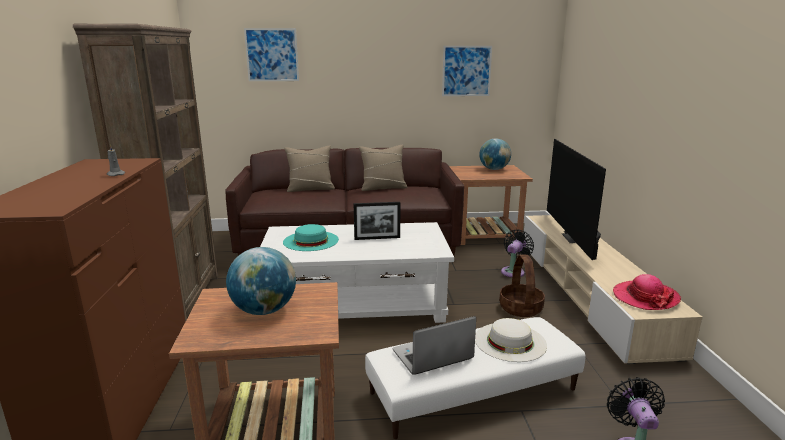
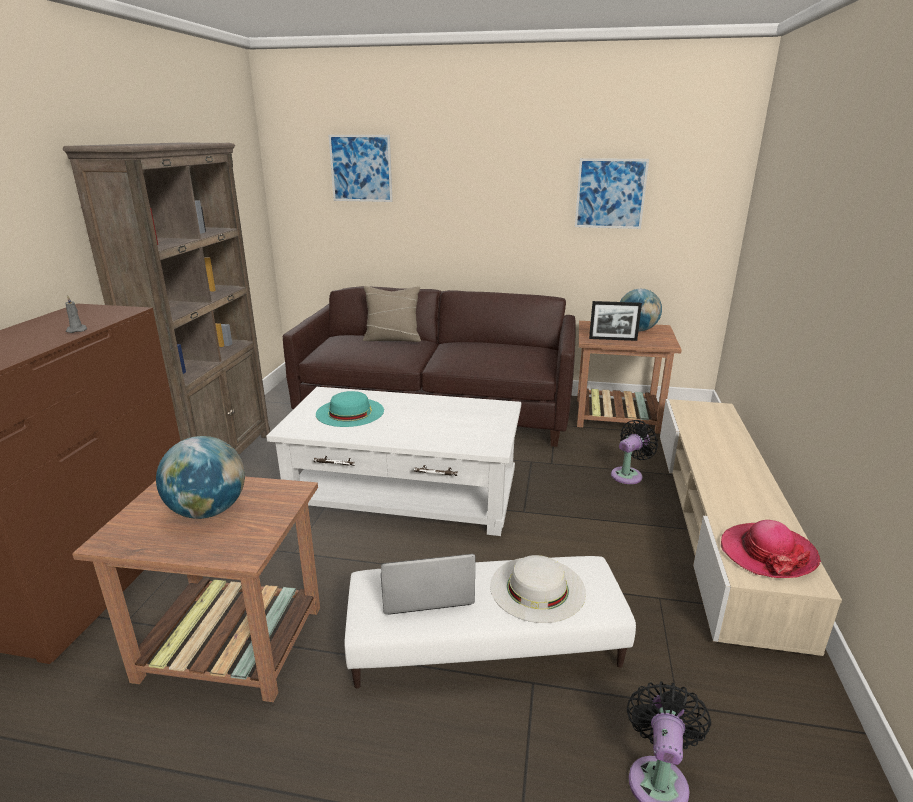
camera: 15 degrees right, 5 degrees up
(377, 238) = (430, 417): picture frame -> picture frame (612, 339)
(383, 188) = (480, 345): beige pillow -> none
(521, 308) = (610, 531): basket -> none
(574, 238) = (716, 442): television -> none

